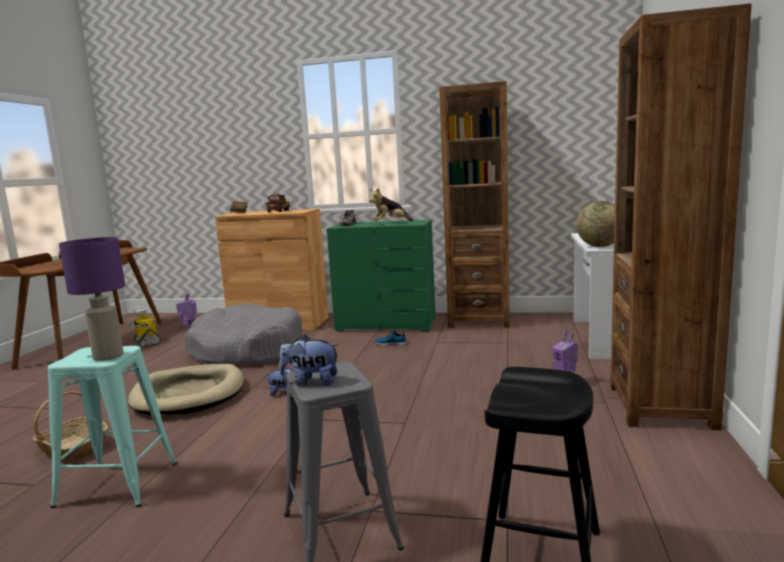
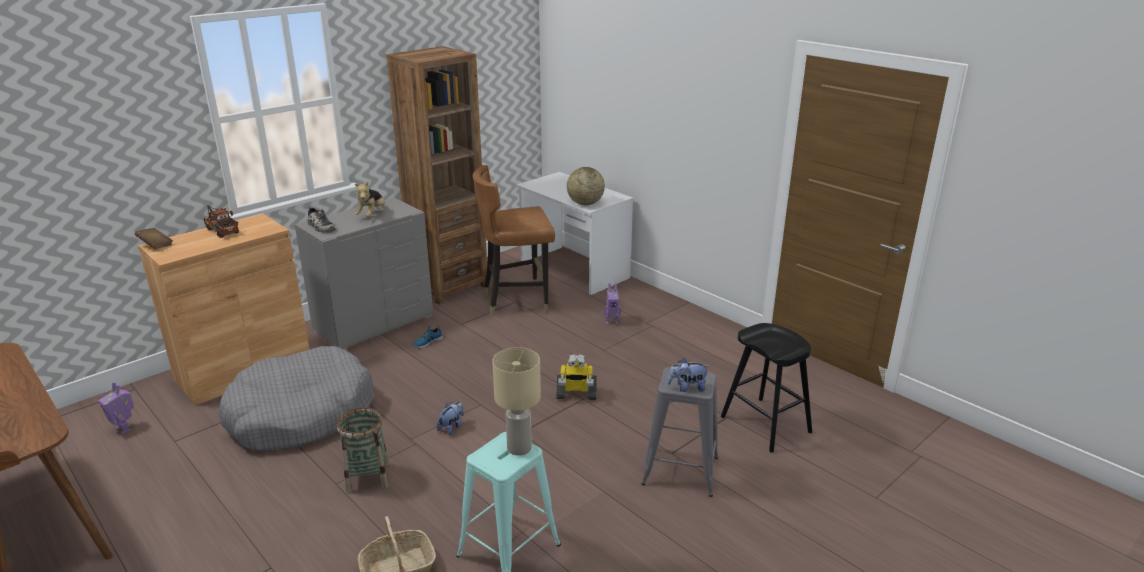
camera: 55 degrees left, 15 degrees up
(109, 356) = (520, 448): purple table lamp -> beige table lamp
(146, 342) = (121, 471): toy robot -> toy robot (576, 394)
(189, 394) = (367, 477): beige dog bed -> basket
(311, 382) = (687, 388): plush toy -> plush toy turned 45 degrees clockwise
(386, 324) = (373, 323): green dresser -> grey dresser
(509, 342) = (516, 301): none -> brown chair
(661, 406) = (679, 315): brown bookcase -> none

